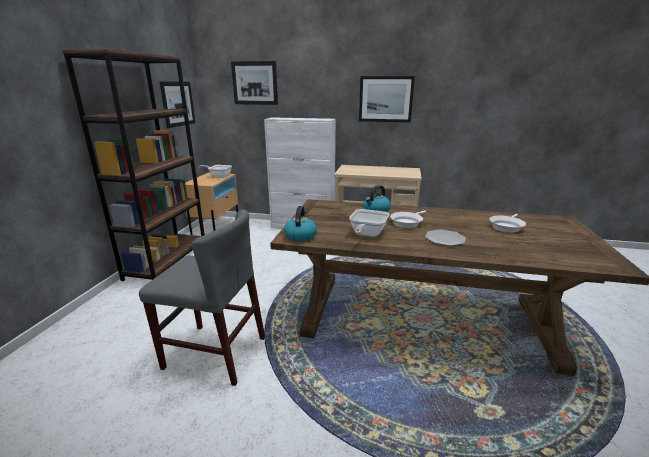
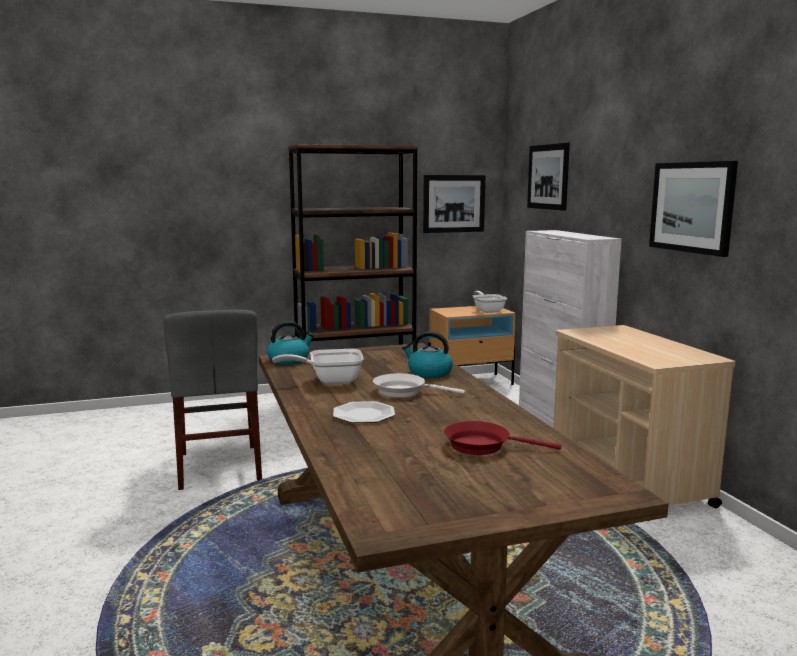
camera: 60 degrees right, 10 degrees down
(506, 226) = (483, 446): white frying pan -> red frying pan

